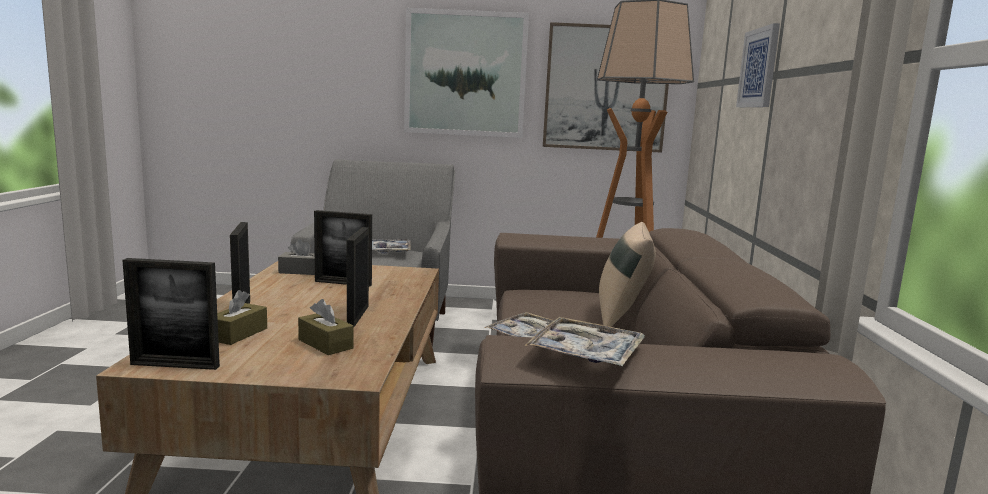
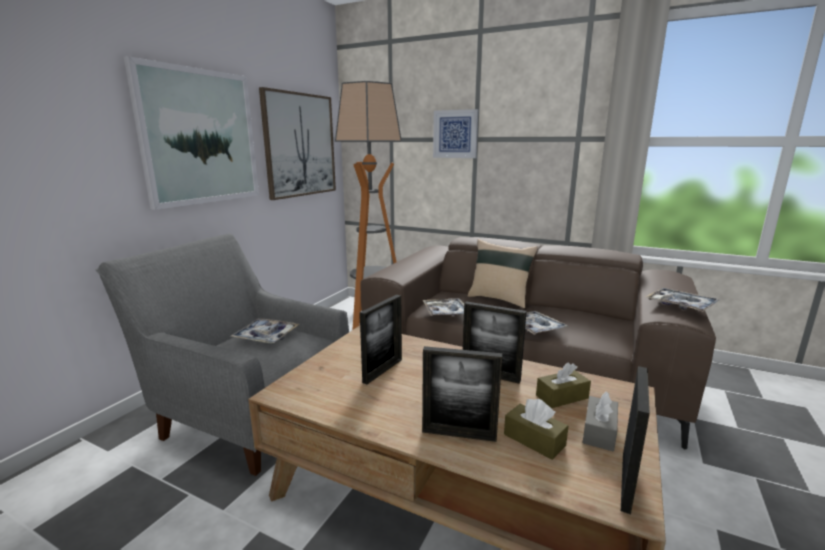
camera: 65 degrees left, 5 degrees up
(301, 271) = (319, 388): grey tissue box -> grey tissue box (599, 432)
(524, 295) = (446, 312): none -> tray

